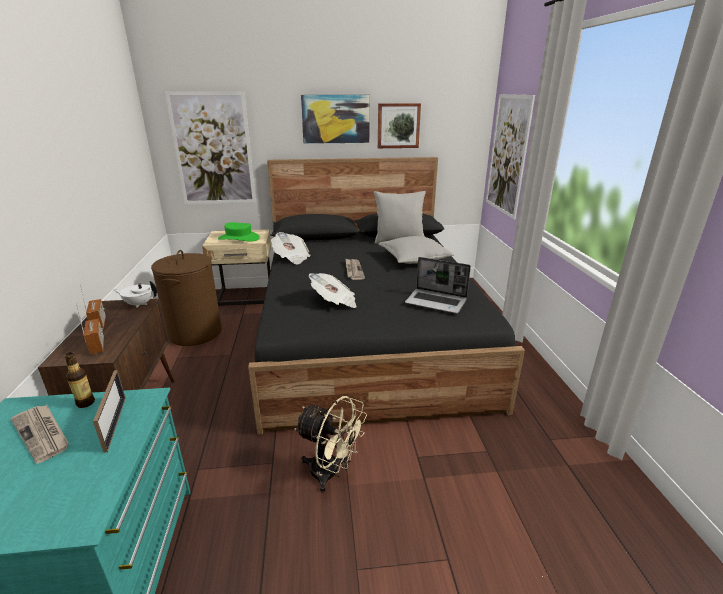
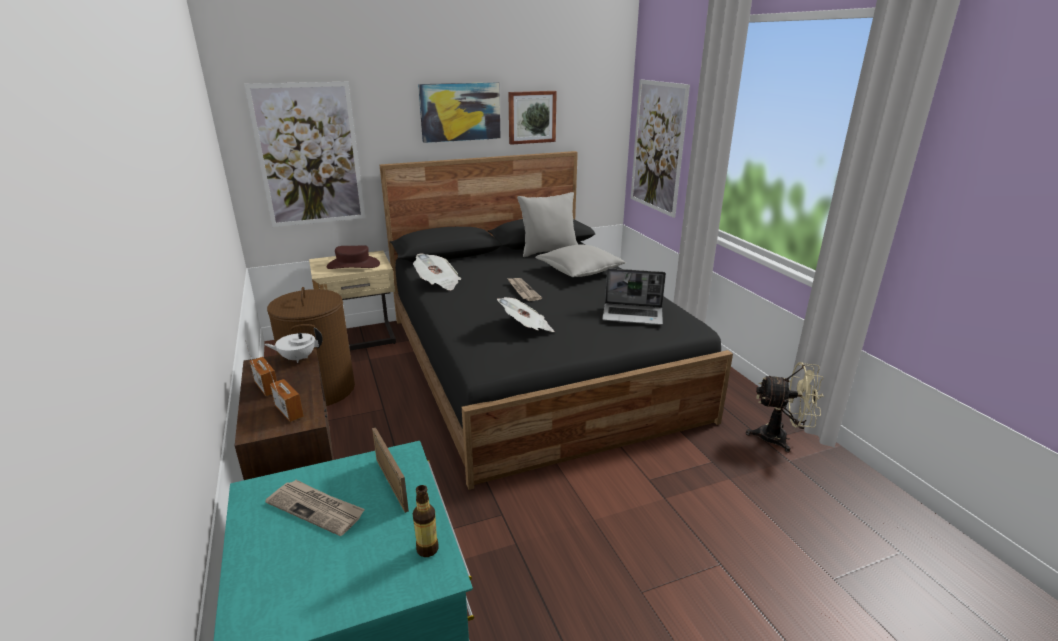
camera: 15 degrees left, 0 degrees up
(86, 403) = (337, 471): bottle -> bottle (427, 549)
(239, 238) = (353, 265): green hat -> brown hat
(331, 473) = (570, 512): beige fan -> beige fan (780, 438)

